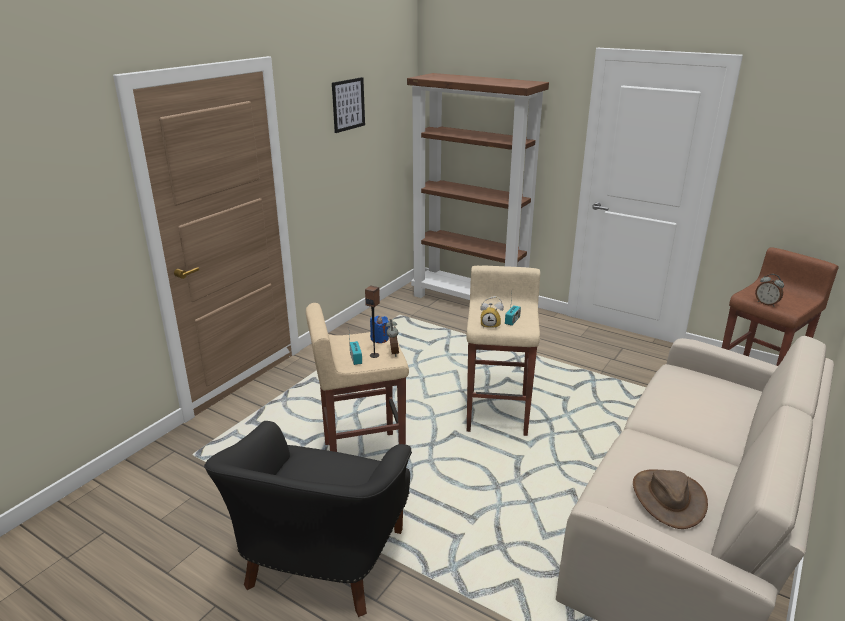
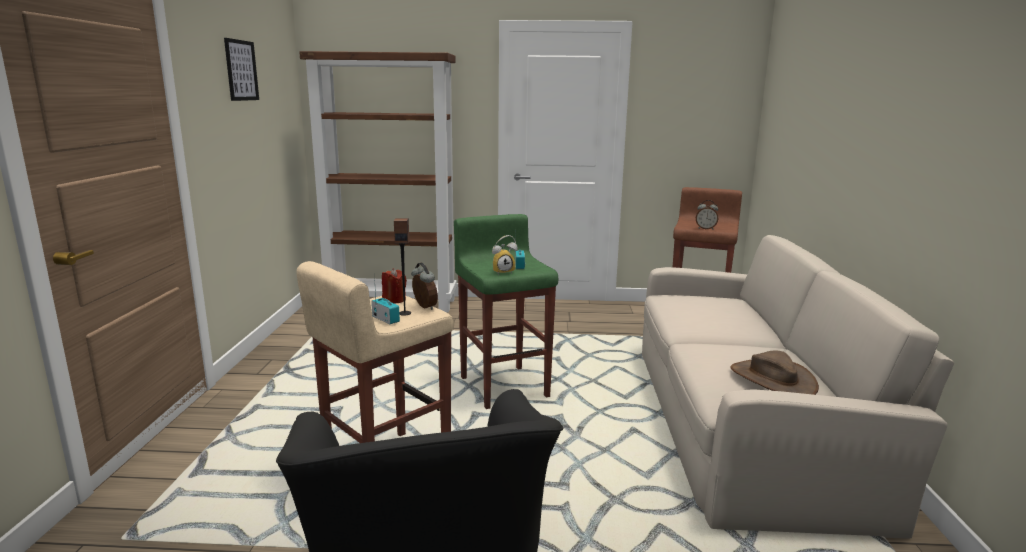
camera: 30 degrees left, 10 degrees down
(379, 339) = (394, 300): blue candle -> red candle
(498, 414) = (504, 386): beige stool -> green stool

